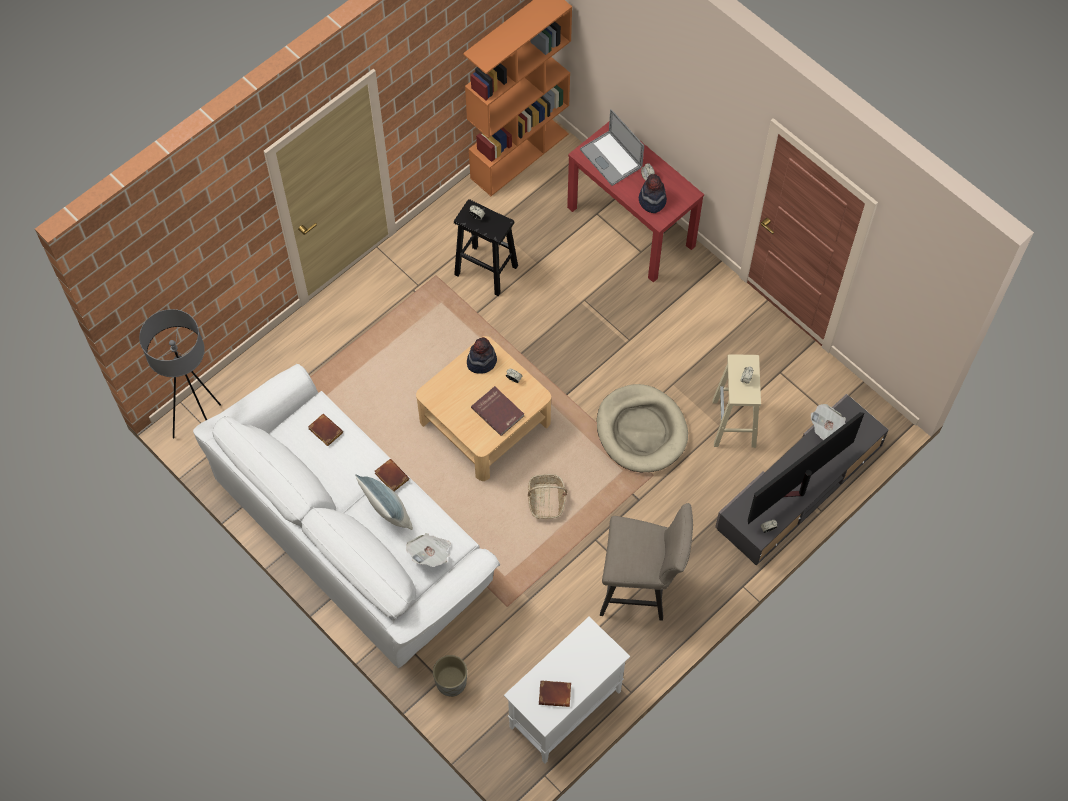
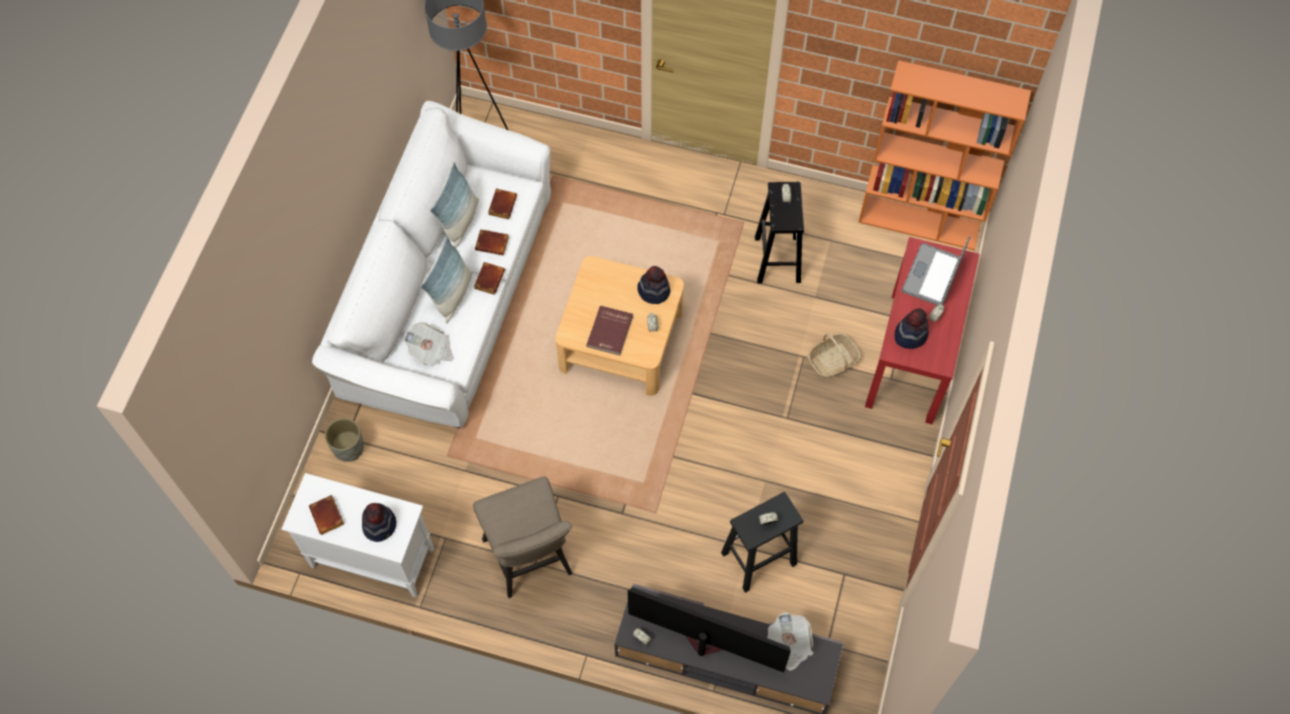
camera: 60 degrees right, 0 degrees up
(318, 472) = (460, 221): none -> pillow
(358, 456) = (493, 243): none -> brown book
(546, 500) = (572, 433): basket -> basket (832, 360)
(587, 657) = (380, 525): none -> hat
(641, 430) = (696, 478): beige dog bed -> none
(734, 424) = (757, 559): beige stool -> black stool

